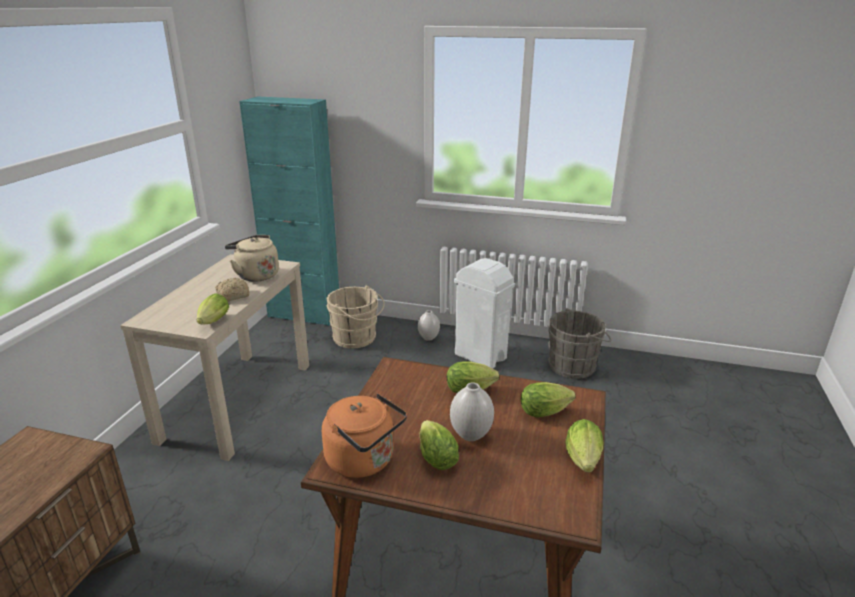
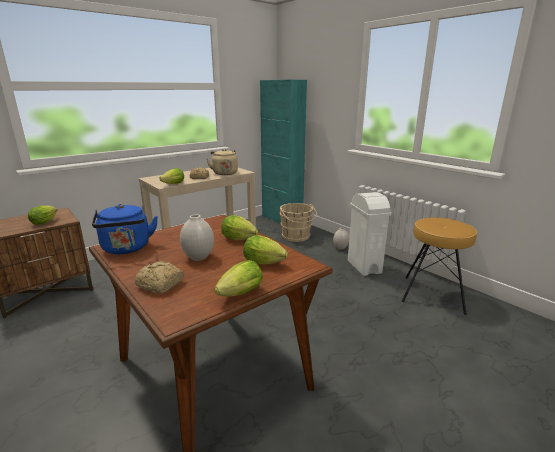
camera: 35 degrees right, 5 degrees down
(364, 461) = (127, 249): orange kettle -> blue kettle
(435, 456) = (162, 259): lettuce -> lettuce (46, 222)
(495, 489) = (160, 285): none -> bread
(574, 366) = (433, 294): grey bucket -> brown stool

